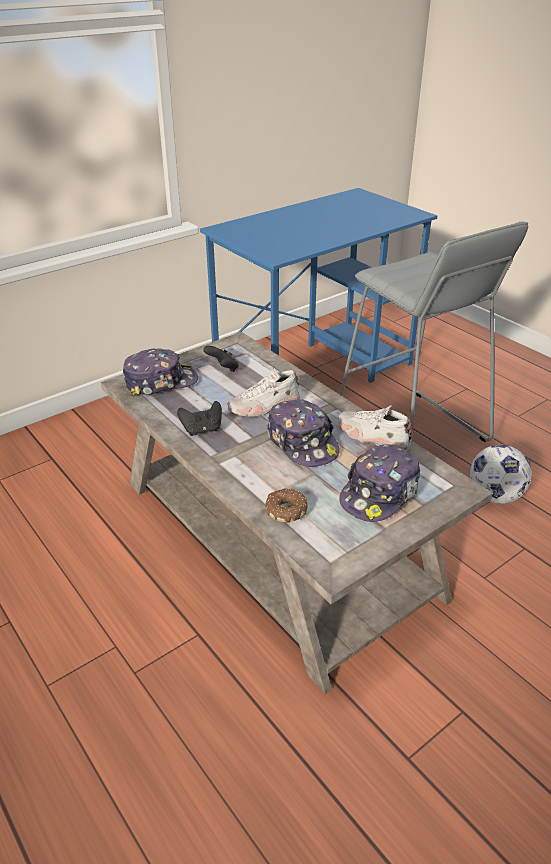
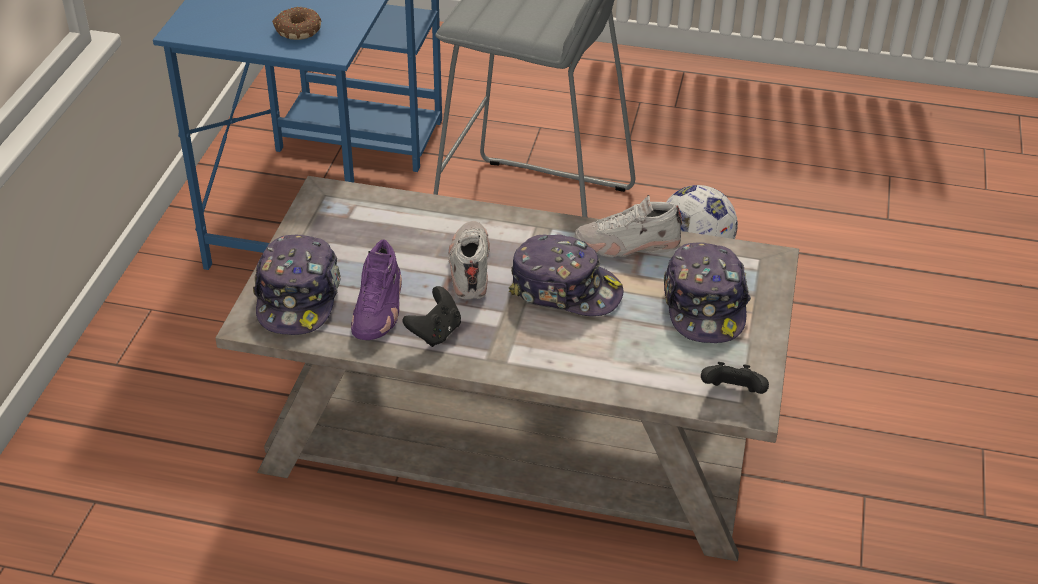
camera: 40 degrees left, 5 degrees up
(160, 382) = (298, 297): cap -> cap turned 150 degrees clockwise
(190, 404) = (378, 308): none -> purple shoe
(223, 369) = (355, 240): black game controller -> black game controller (732, 393)
(264, 407) = (469, 267): white shoe -> white shoe turned 150 degrees clockwise
(285, 510) = (639, 374): donut -> donut (297, 30)

